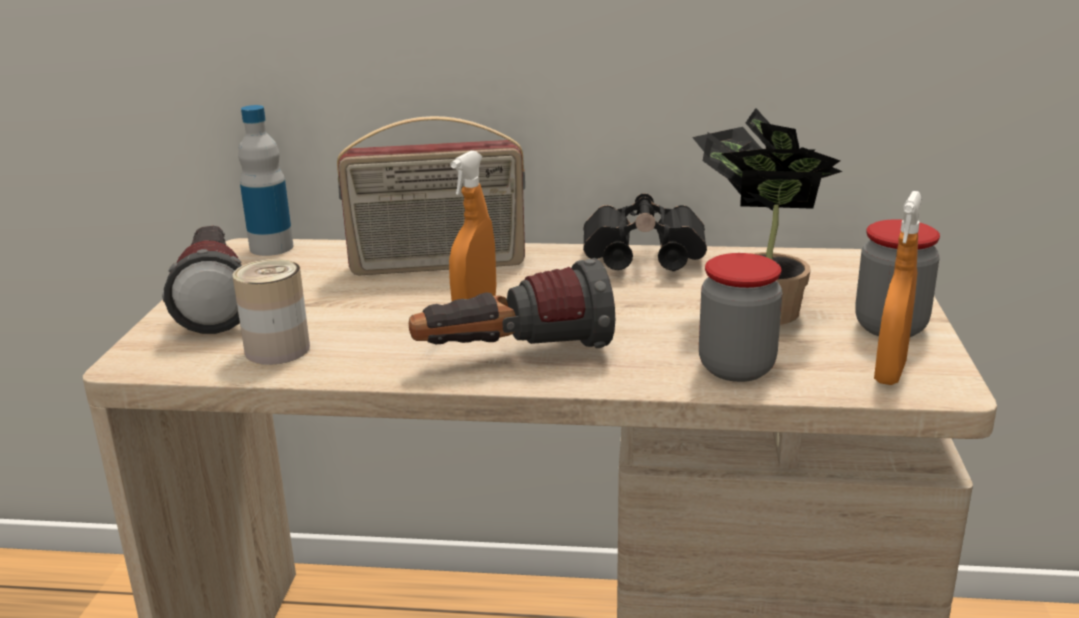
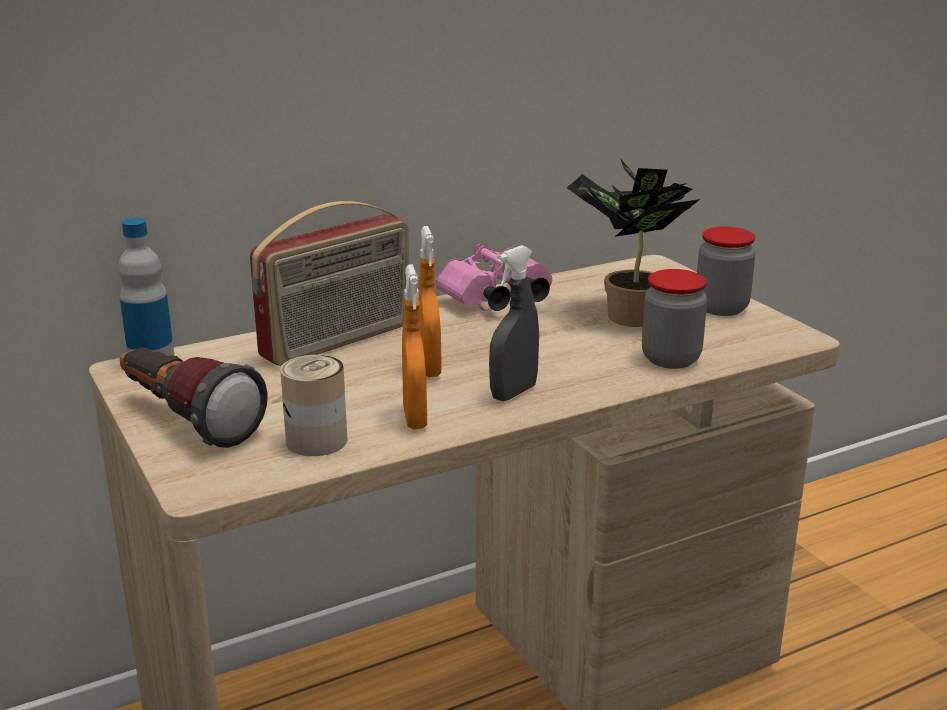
camera: 35 degrees left, 0 degrees up
(513, 356) = (513, 393): flashlight -> grey spray bottle
(640, 261) = (494, 301): black binoculars -> pink binoculars
(890, 373) = (760, 337): orange spray bottle -> orange spray bottle (415, 418)

